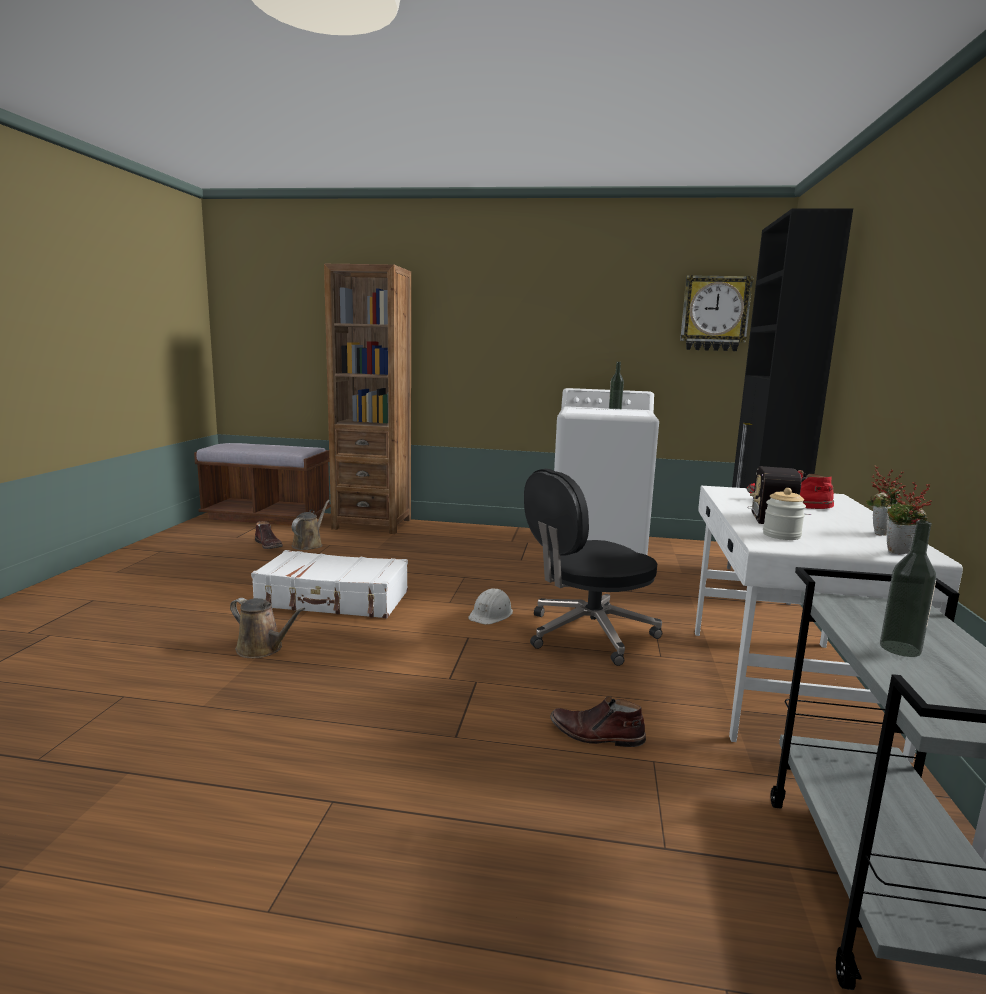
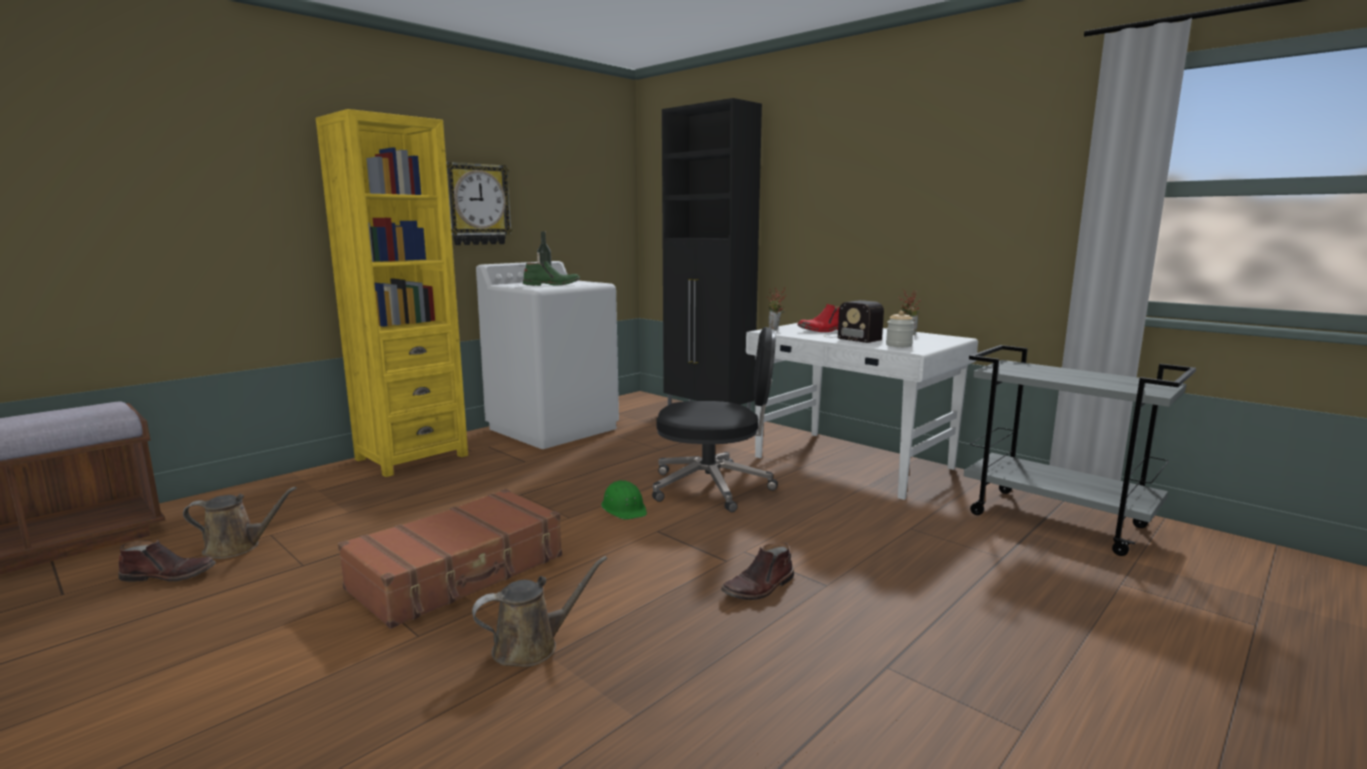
camera: 55 degrees left, 0 degrees up
(309, 544) = (237, 547): brown watering can -> brown watering can turned 120 degrees clockwise
(333, 600) = (459, 573): white suitcase -> brown suitcase
(372, 524) = (257, 494): brown bookcase -> none
(474, 532) = (411, 457): none -> yellow bookcase
(491, 614) = (624, 508): white hard hat -> green hard hat
(587, 634) = (714, 487): black office chair -> black office chair turned 90 degrees counterclockwise
(596, 735) = (866, 534): brown boot -> brown boot (759, 587)
(598, 411) = (551, 285): none -> green boot
(714, 313) = (592, 182): wall clock -> wall clock (476, 204)
(900, 648) = (1068, 377): bottle -> none
(901, 553) = (952, 340): potted plant -> potted plant (775, 329)

